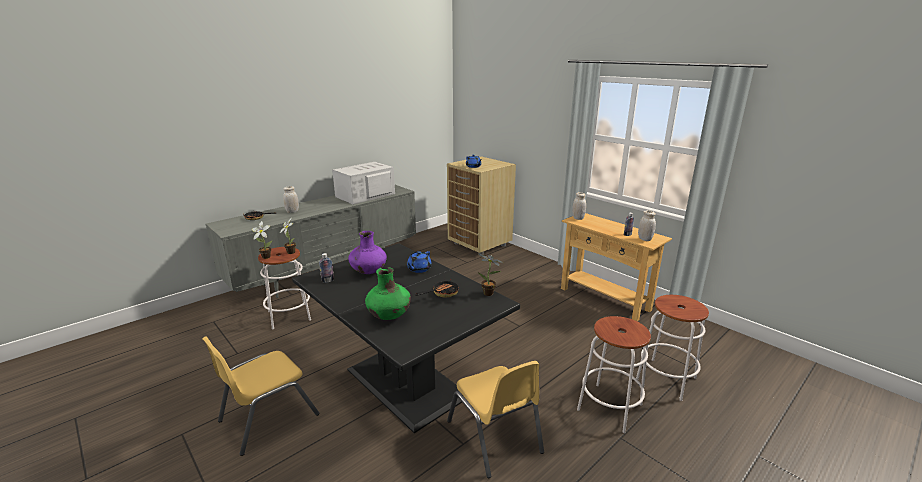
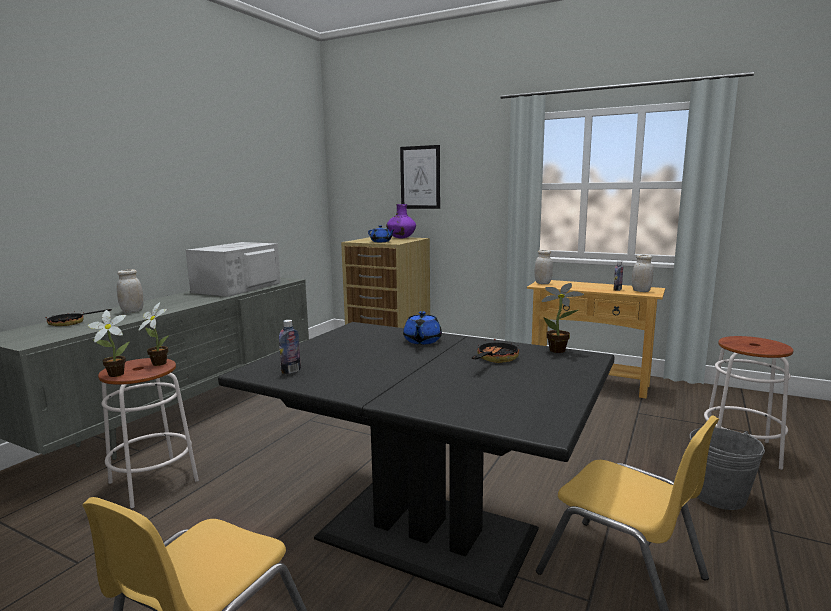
camera: 20 degrees left, 10 degrees down
(368, 272) = (347, 353): purple vase -> purple vase (401, 238)
(389, 316) = (454, 394): green vase -> none
(512, 116) = (420, 177): none -> picture
(609, 407) = (719, 496): white stool -> grey bucket

